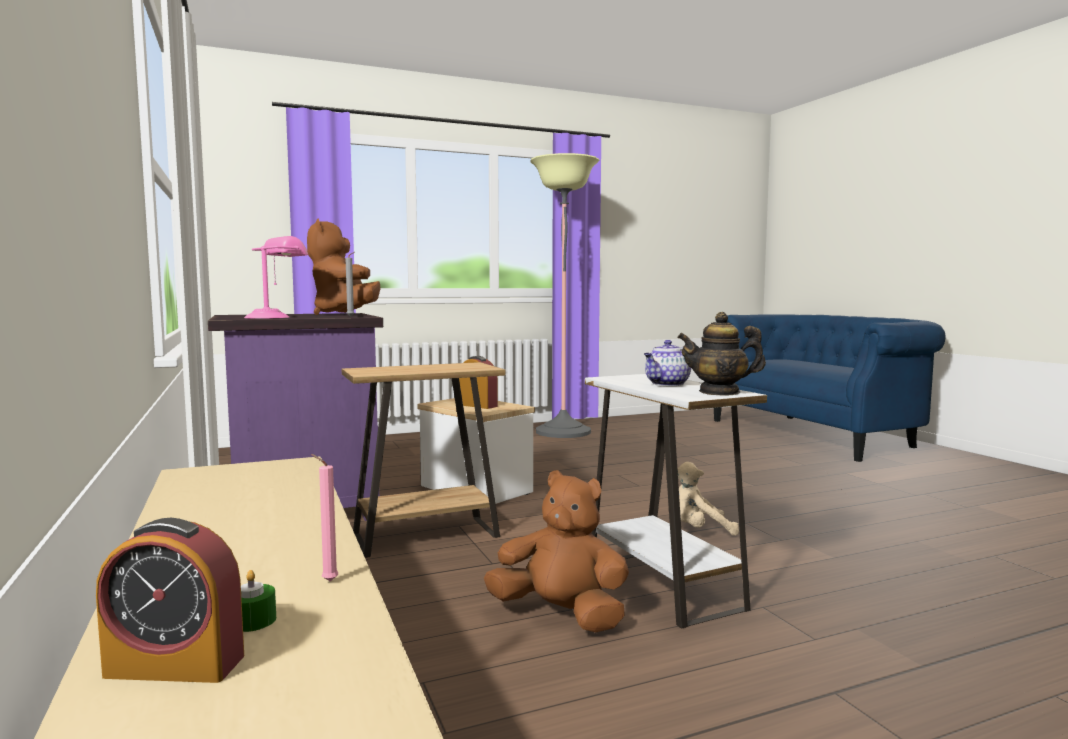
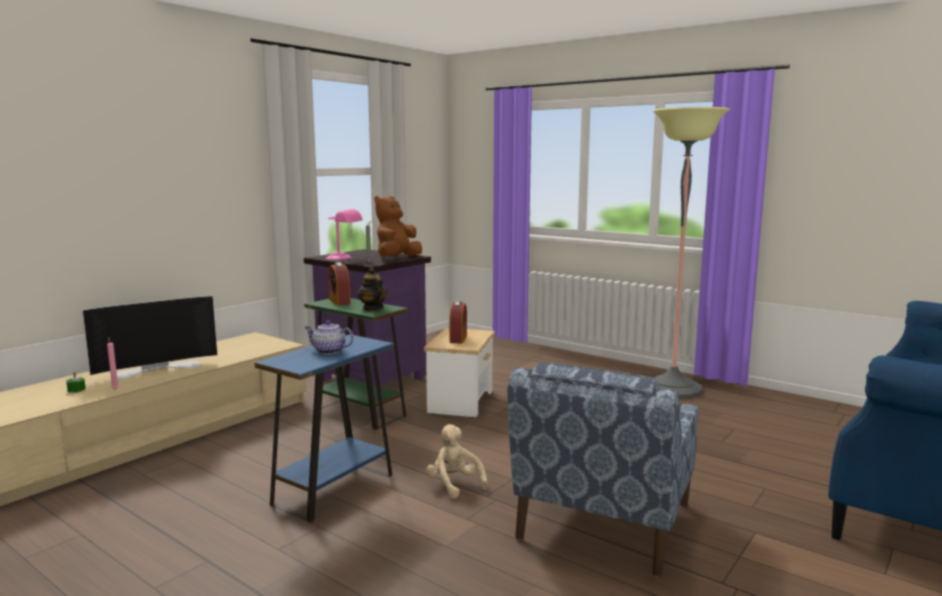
camera: 60 degrees right, 5 degrees up
(175, 666) = (41, 391): alarm clock -> alarm clock (339, 302)
(246, 542) = (156, 369): none -> television
(426, 536) = (359, 413): brown side table -> green side table
(561, 615) = (270, 471): brown plush toy -> none
(663, 585) = (333, 490): white side table -> blue side table
(719, 392) = (298, 364): teapot -> teapot (372, 308)
(813, 501) = (603, 523): none -> blue armchair

